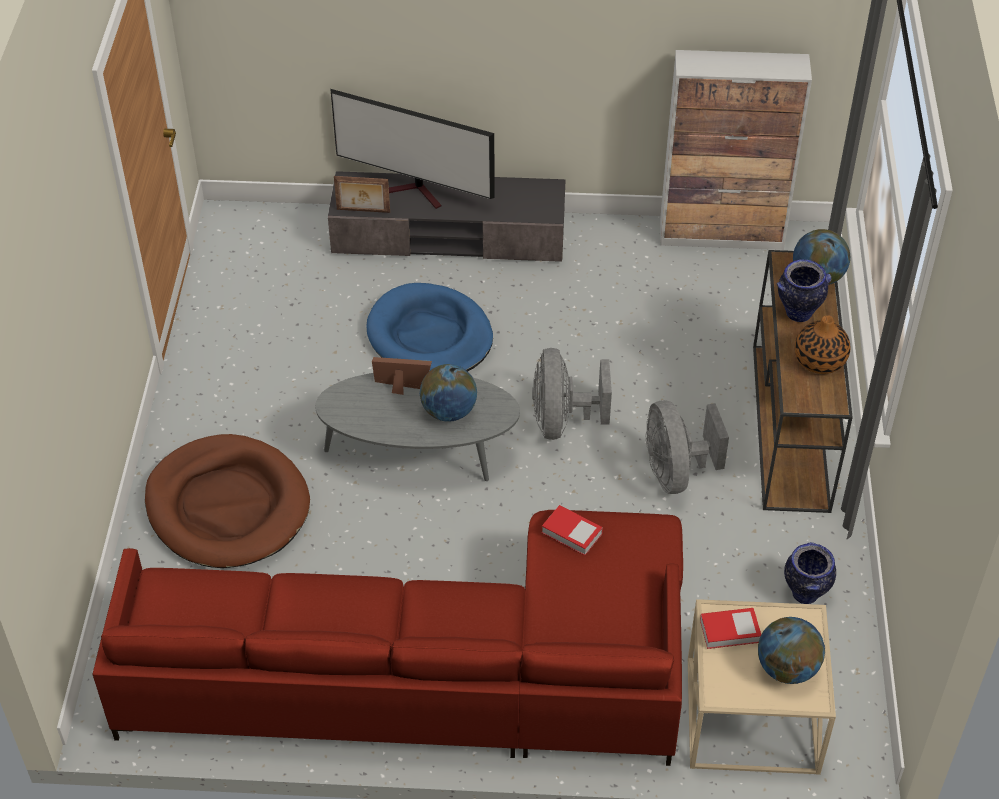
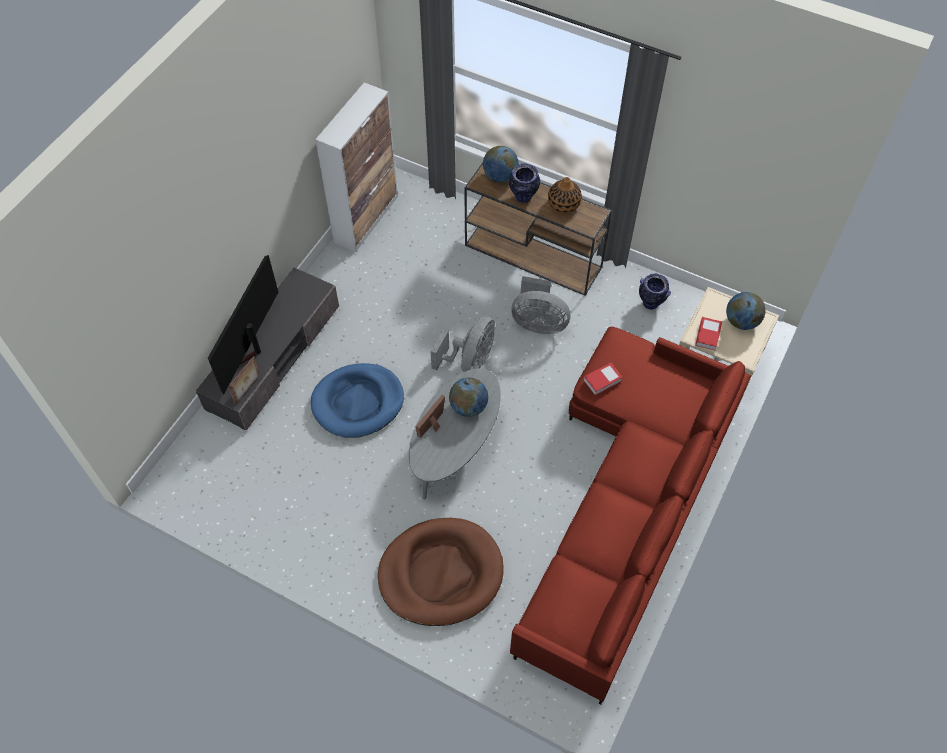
camera: 65 degrees left, 10 degrees up
(417, 192) = (251, 351): television -> television turned 150 degrees clockwise
(562, 421) = (469, 361): grey fan -> grey fan turned 90 degrees counterclockwise

